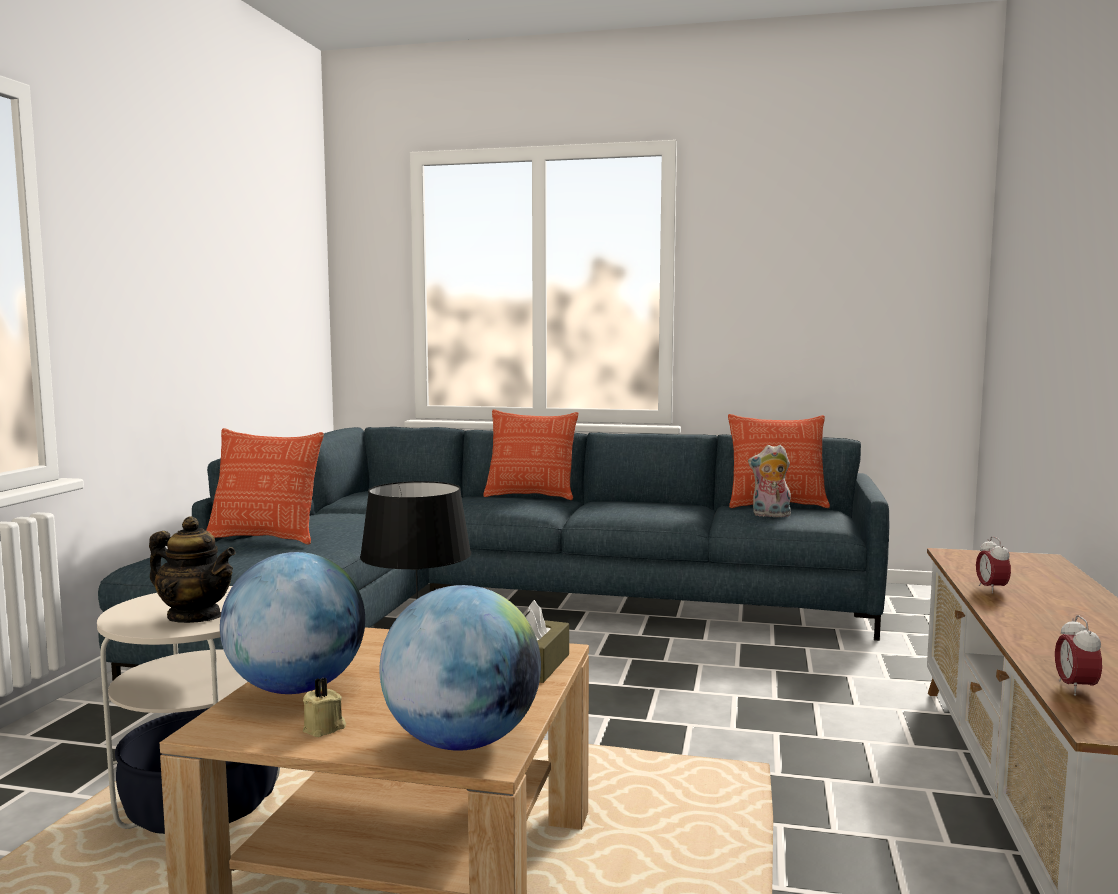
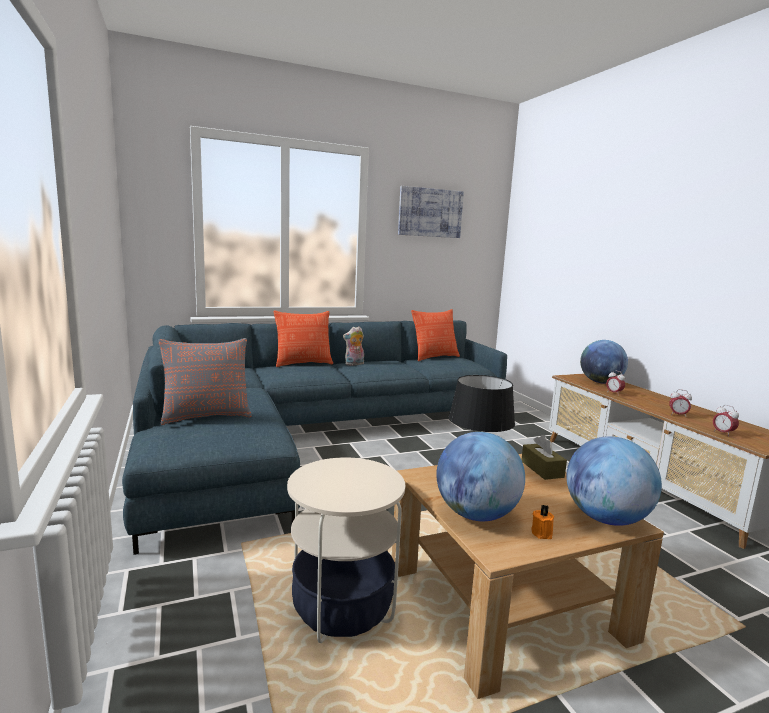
camera: 35 degrees left, 5 degrees up
(195, 617) = (365, 486): teapot -> none
(266, 538) = (207, 417): orange pillow -> grey pillow
(325, 728) = (542, 533): beige candle -> orange candle
(770, 515) = (447, 364): plush toy -> plush toy (354, 364)
(802, 238) = (430, 212): none -> picture
(1015, 570) = (600, 382): none -> globe
(1048, 643) = (678, 415): none -> alarm clock

